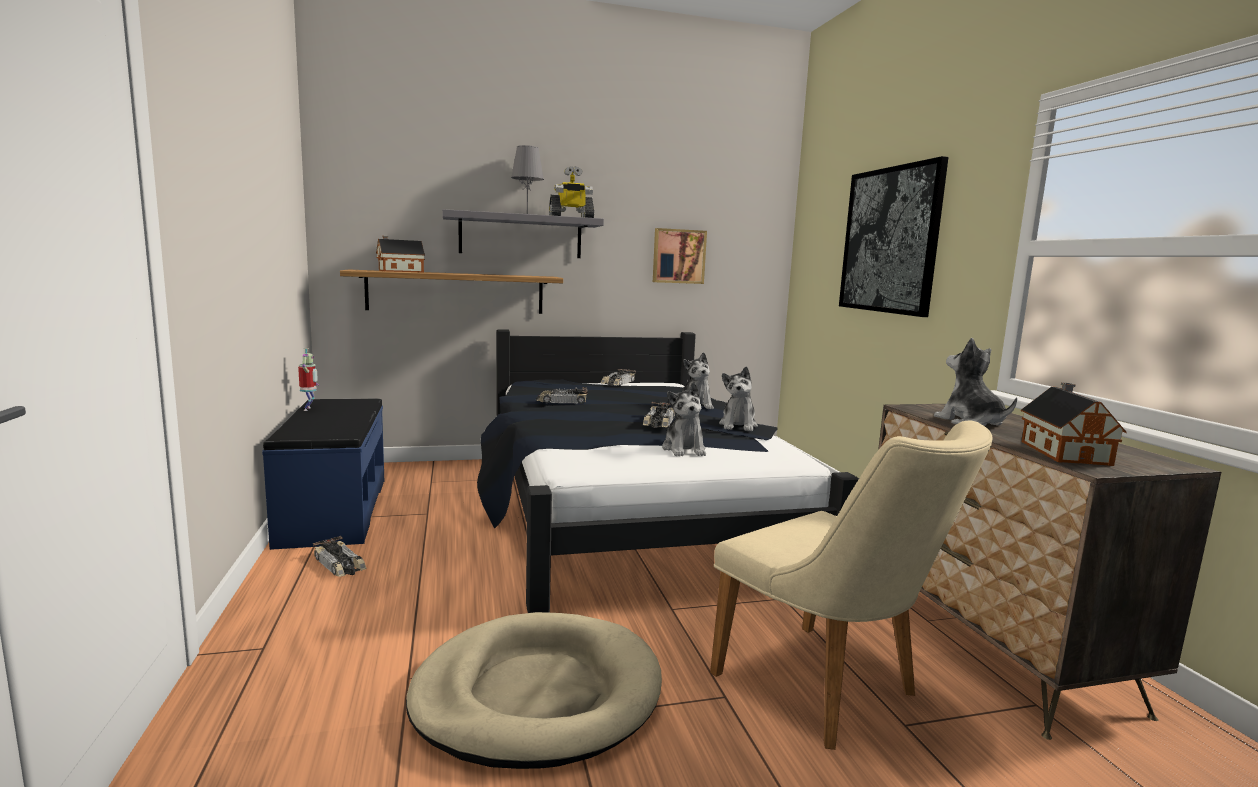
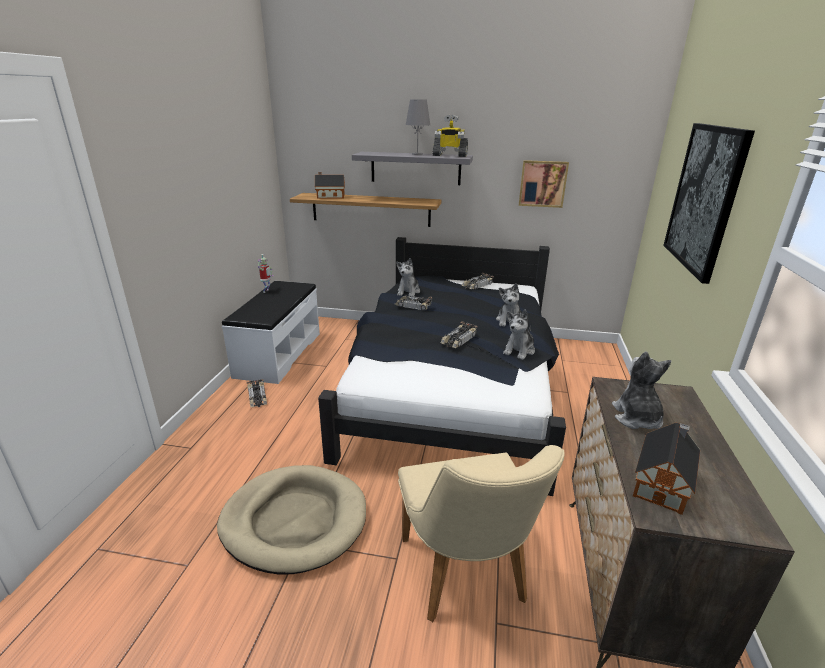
camera: 25 degrees right, 15 degrees up
(333, 510) = (278, 354): blue bench -> white bench
(684, 449) = (452, 372): plush toy -> plush toy (408, 292)

